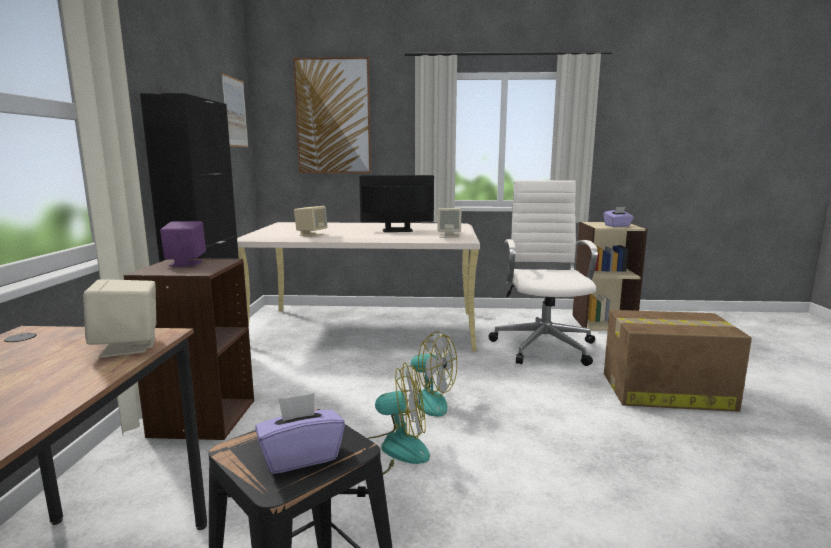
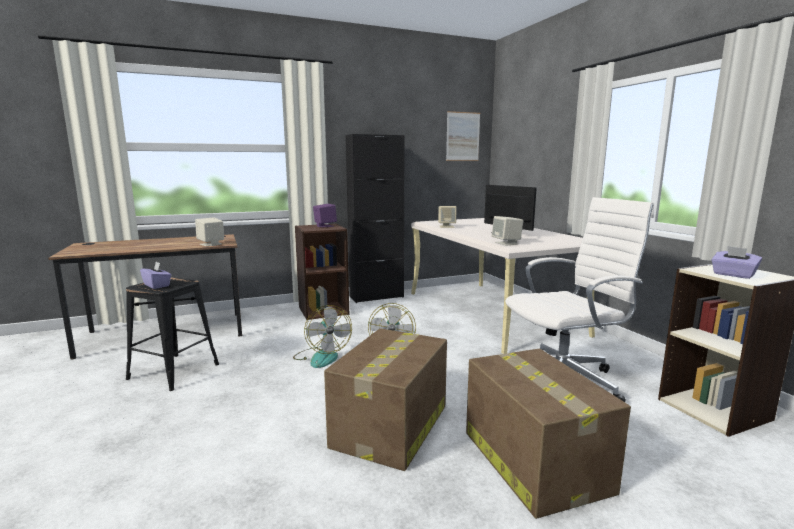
camera: 65 degrees right, 0 degrees up
(333, 117) = (531, 134): picture -> none
(605, 439) = (390, 427): none -> cardboard box

